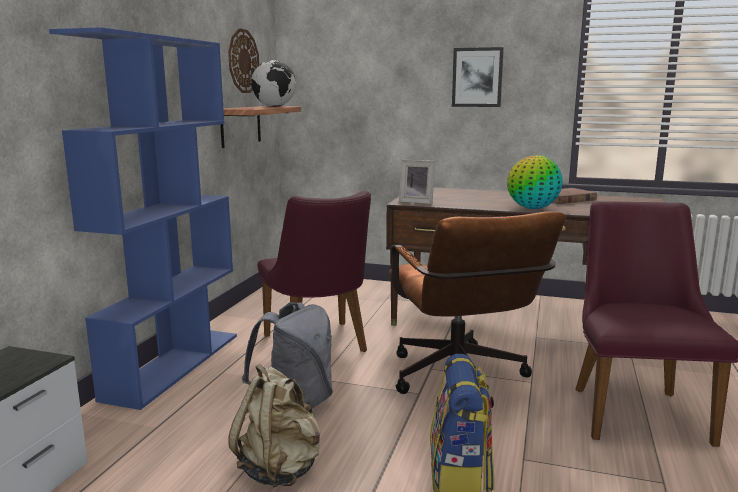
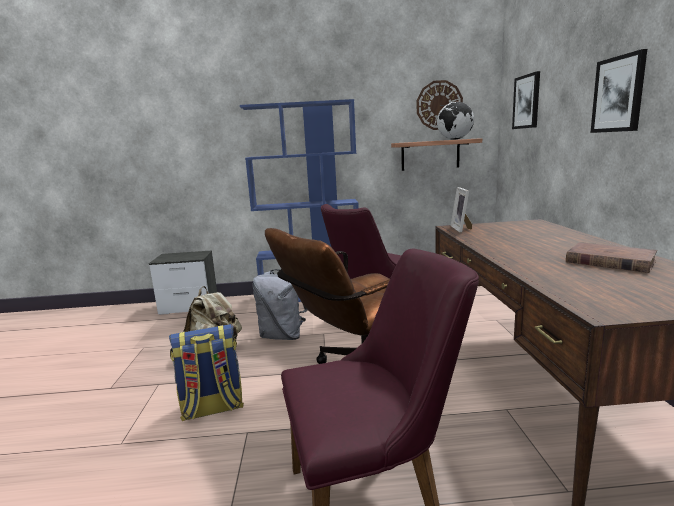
camera: 70 degrees right, 0 degrees up
(340, 70) = (527, 102): none -> picture
(533, 208) = (511, 256): globe -> none

